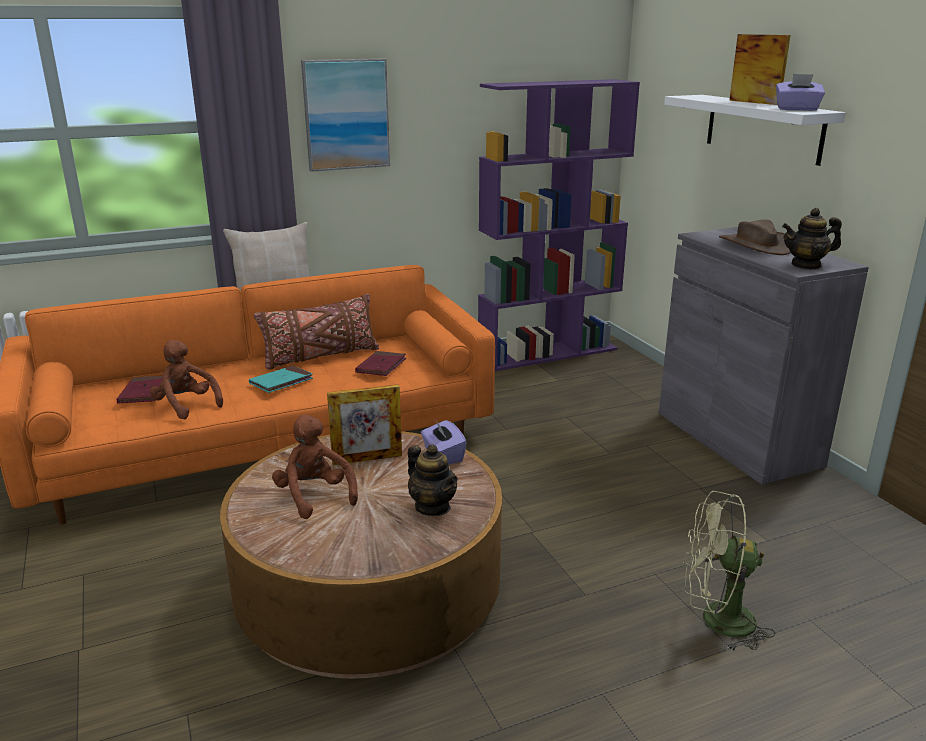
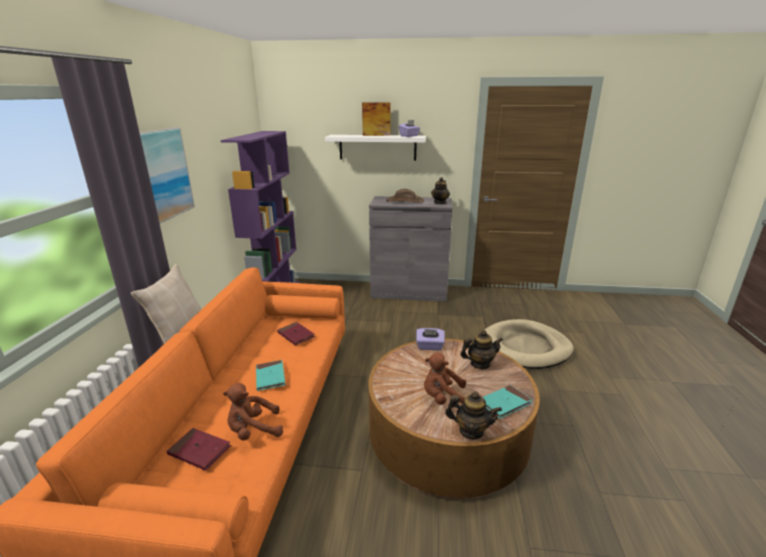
camera: 60 degrees left, 0 degrees up
(254, 531) = (471, 431): none -> teapot
(320, 357) = (248, 353): brown pillow -> none
(339, 548) = (504, 403): none -> turquoise book
(367, 459) = (414, 370): picture frame -> none
(716, 621) = (525, 347): green fan -> beige dog bed

